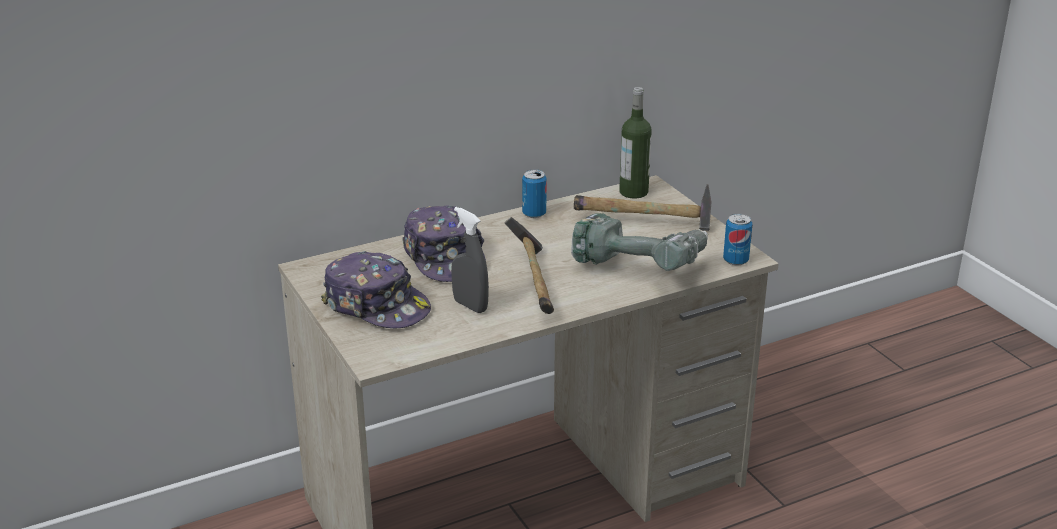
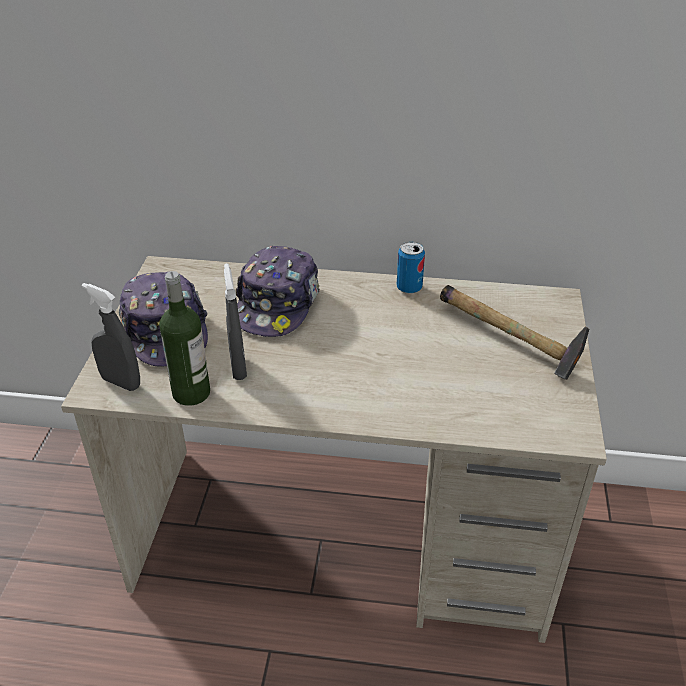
camera: 35 degrees right, 10 degrees up
(389, 348) = (121, 382): none -> grey spray bottle
(535, 283) = (323, 367): hammer -> none
(633, 192) = (533, 300): bottle -> bottle (191, 393)
(640, 266) = (446, 393): power drill -> none
(735, 260) = (557, 432): can -> none

